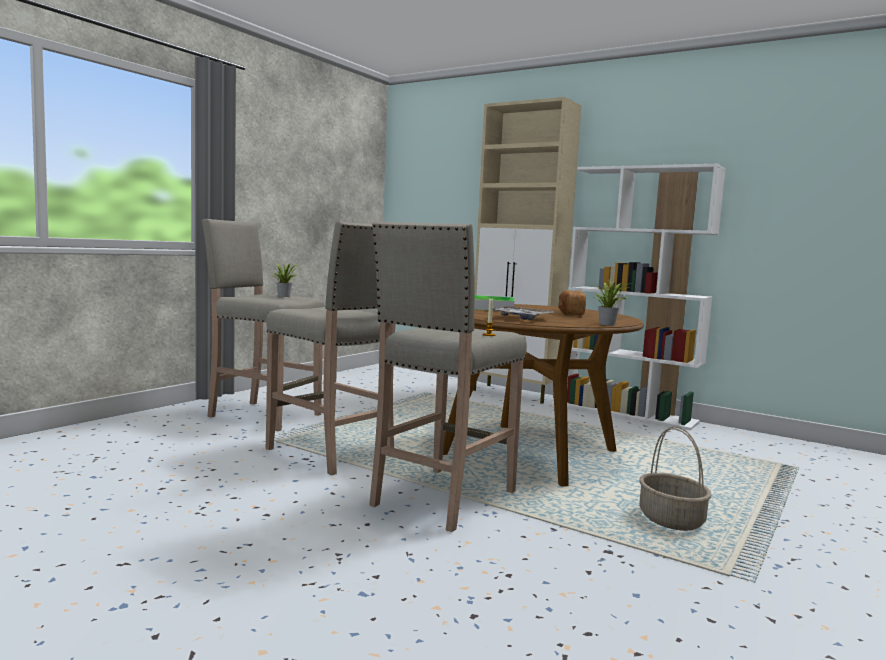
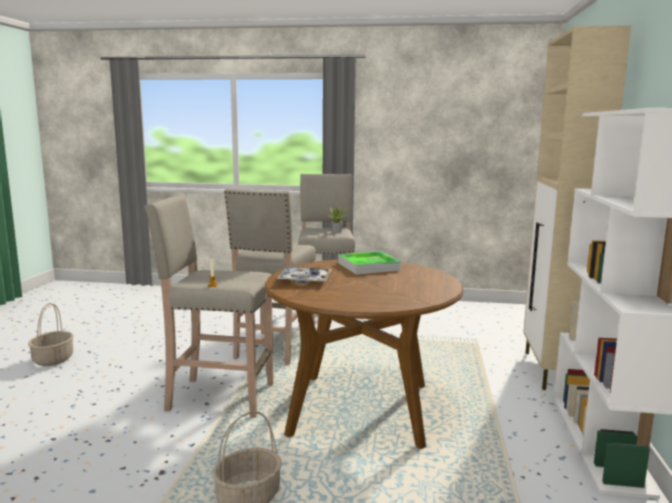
camera: 65 degrees right, 5 degrees up
(103, 602) = (53, 359): none -> basket
(570, 313) = (392, 287): bread -> none
(608, 324) = (322, 303): potted plant -> none

